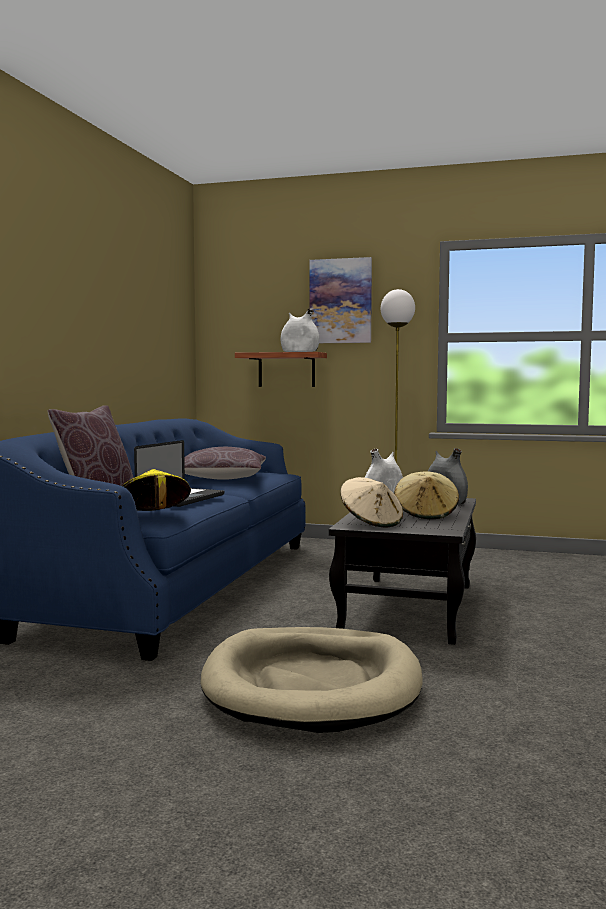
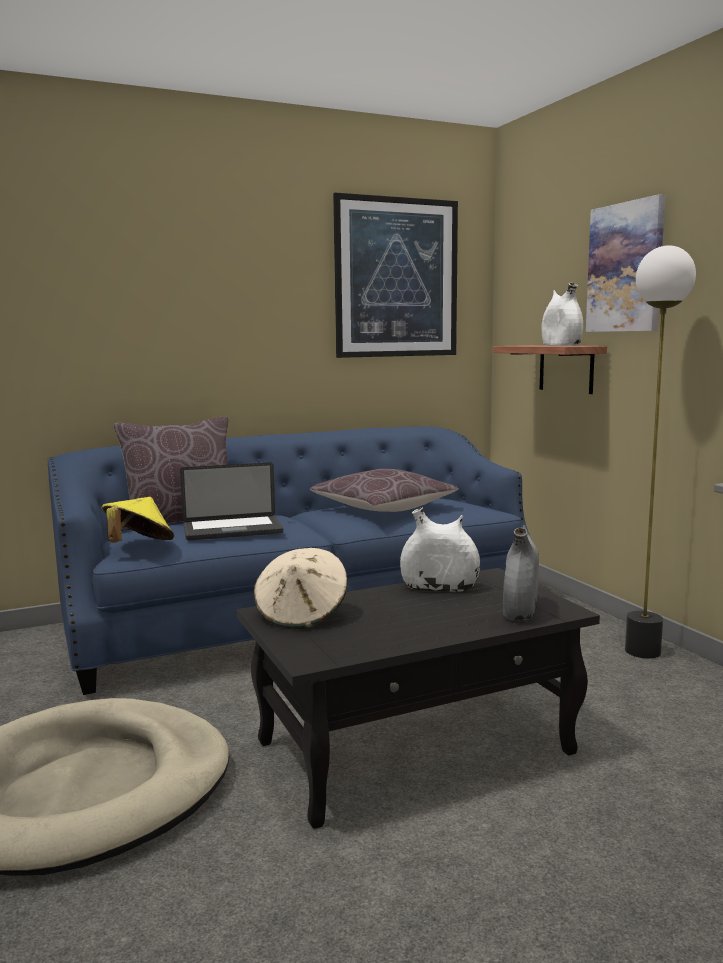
camera: 50 degrees right, 5 degrees up
(156, 293) = (396, 278): none -> picture
(426, 514) = (409, 623): beige hat -> none

